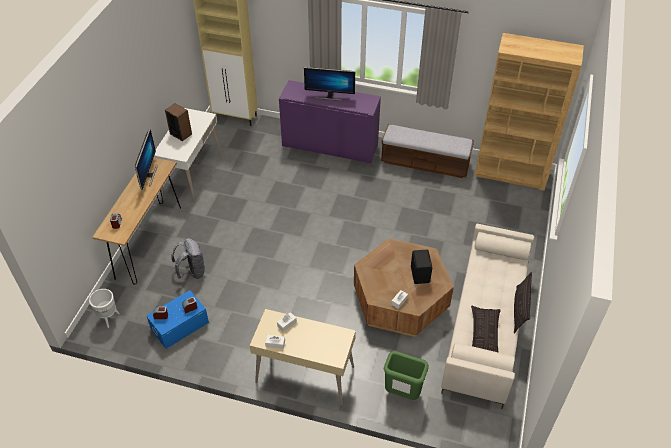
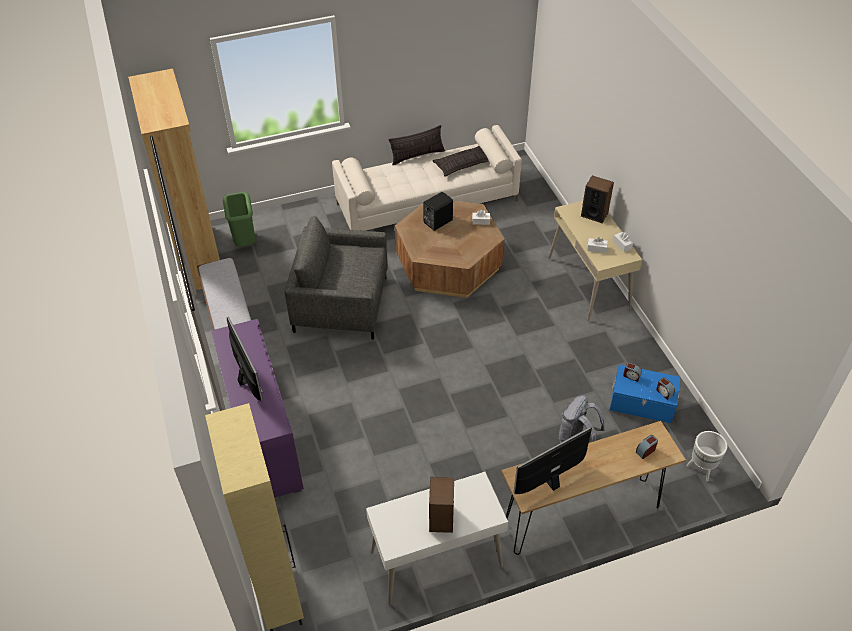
camera: 125 degrees left, 0 degrees up
(324, 351) = (594, 214): none -> speaker
(402, 393) = (540, 221): green trash can -> green trash can (245, 243)
(407, 221) = (341, 303): none -> grey armchair

